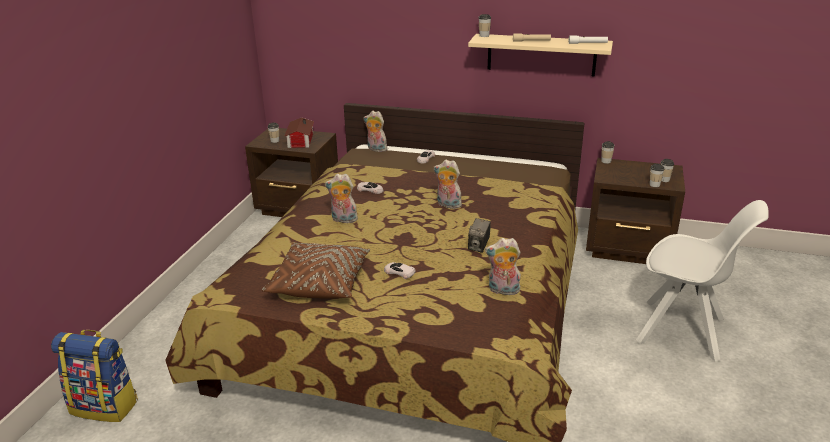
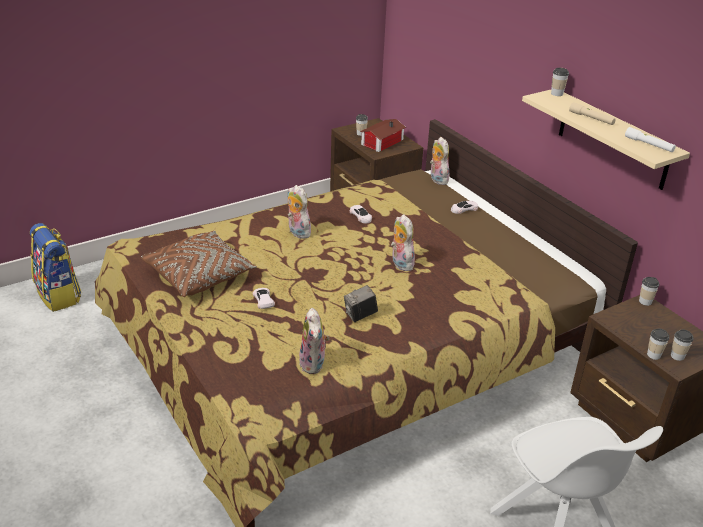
camera: 40 degrees right, 5 degrees up
(503, 291) = (314, 364): plush toy -> plush toy turned 150 degrees counterclockwise

